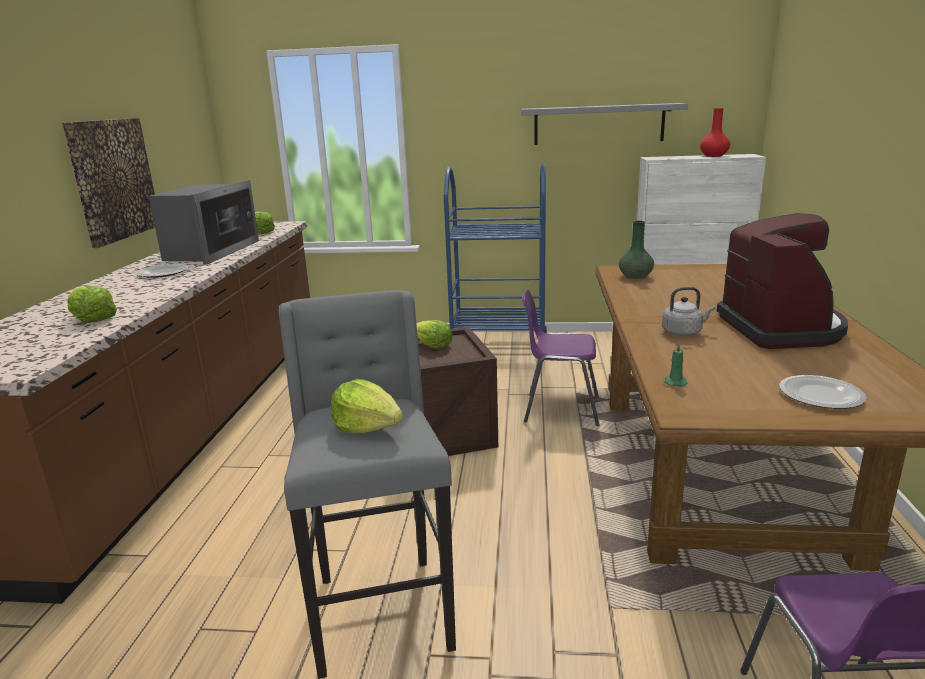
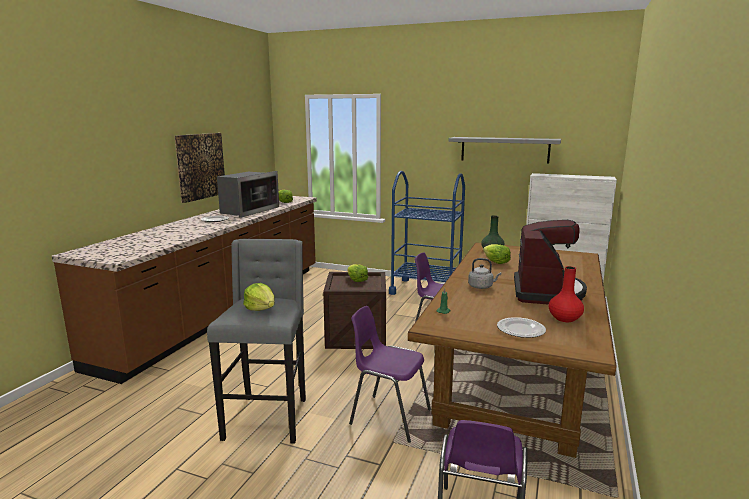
camera: 15 degrees right, 5 degrees down
(92, 319) = (164, 239): lettuce -> lettuce (495, 262)
(575, 563) = (388, 416): none -> purple chair
(714, 156) = (582, 176): red vase -> red vase (565, 318)

